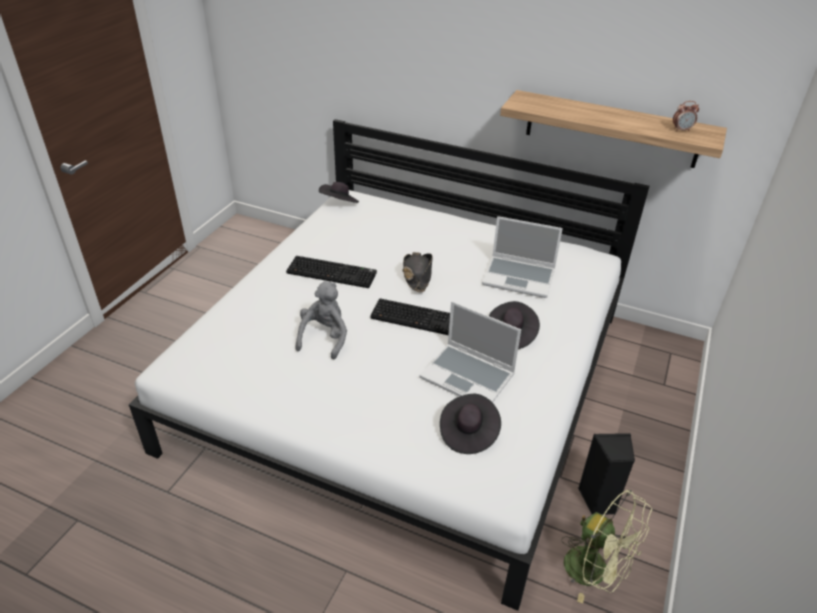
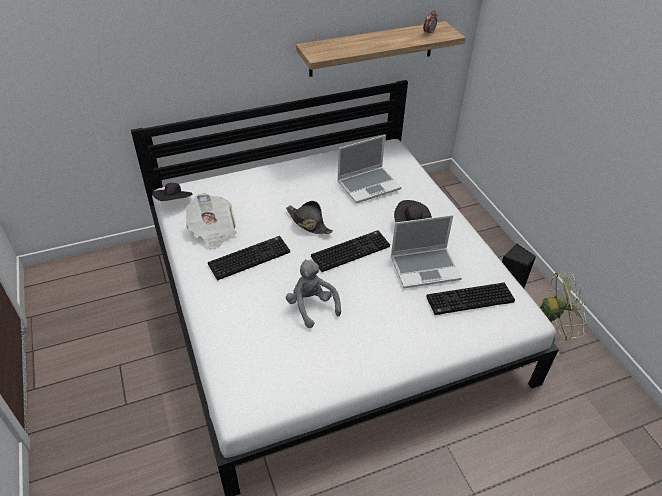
camera: 45 degrees left, 5 degrees up
(335, 238) = (212, 231): none -> newspaper
(468, 433) = (469, 300): black hat -> keyboard

